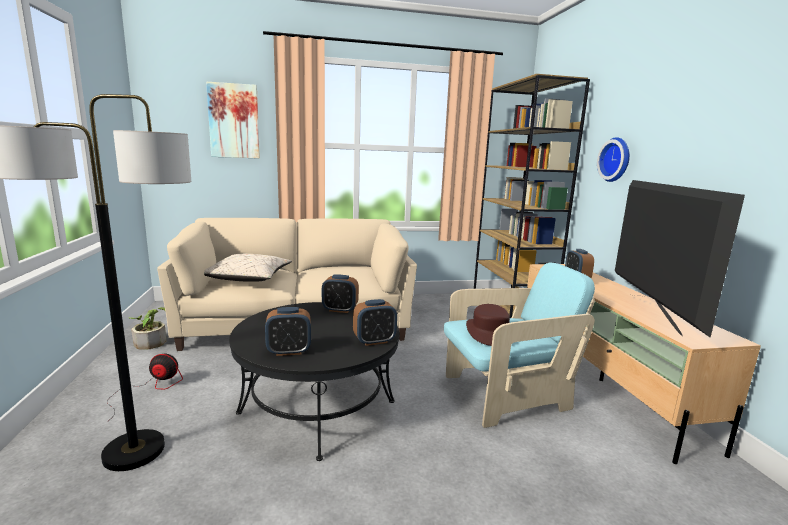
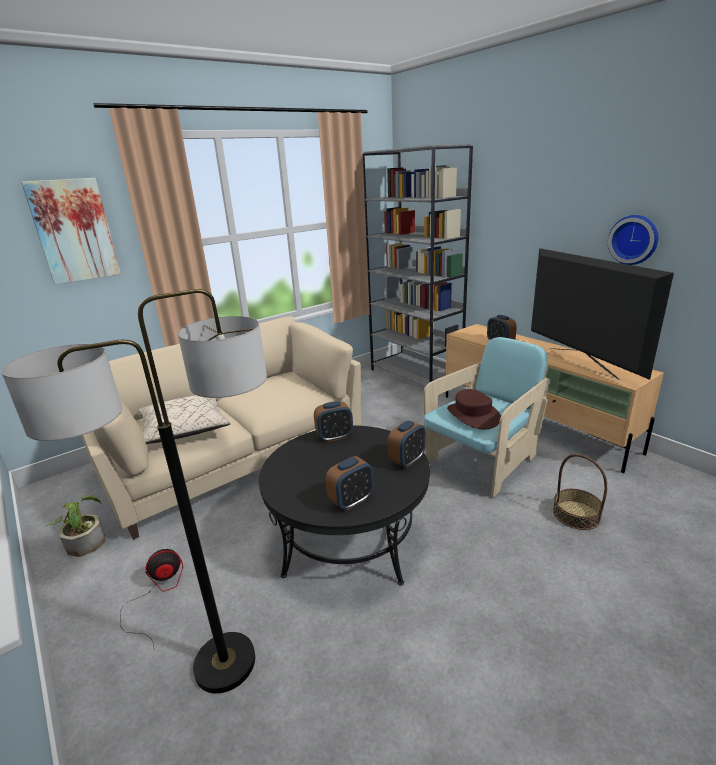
camera: 25 degrees left, 10 degrees up
(511, 310) = (416, 375): brown bookcase -> grey bookcase
(566, 479) = (576, 514): none -> basket
(616, 159) = (513, 227): wall clock -> wall clock (634, 239)

